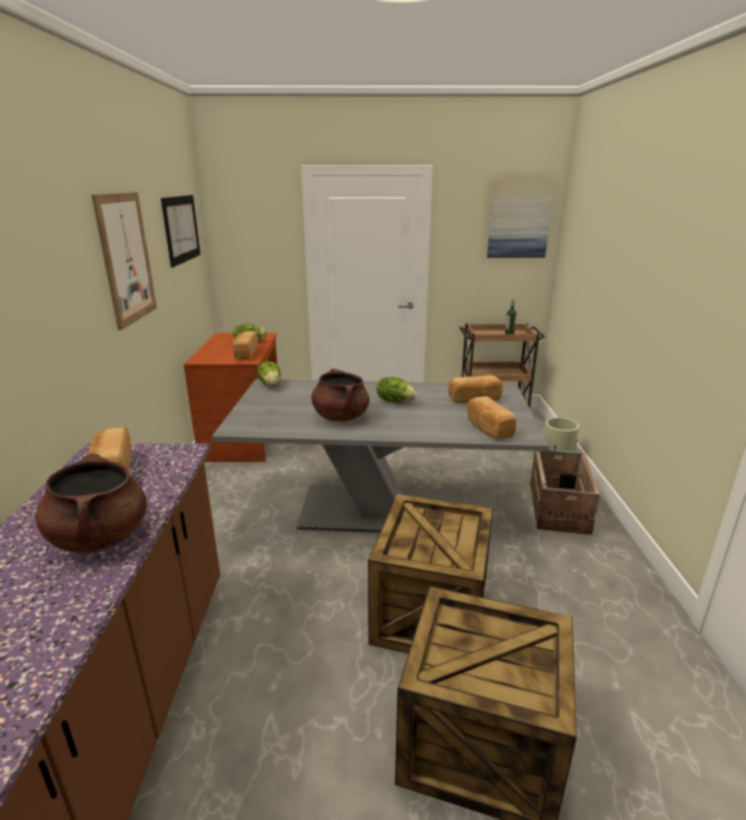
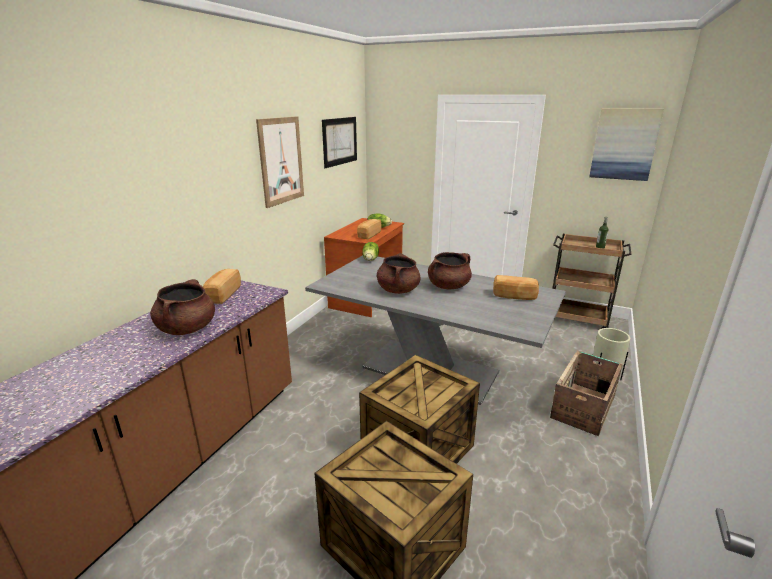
camera: 25 degrees right, 0 degrees up
(395, 401) = (448, 286): lettuce -> brown cooking pot
(488, 428) = (503, 320): bread -> none

